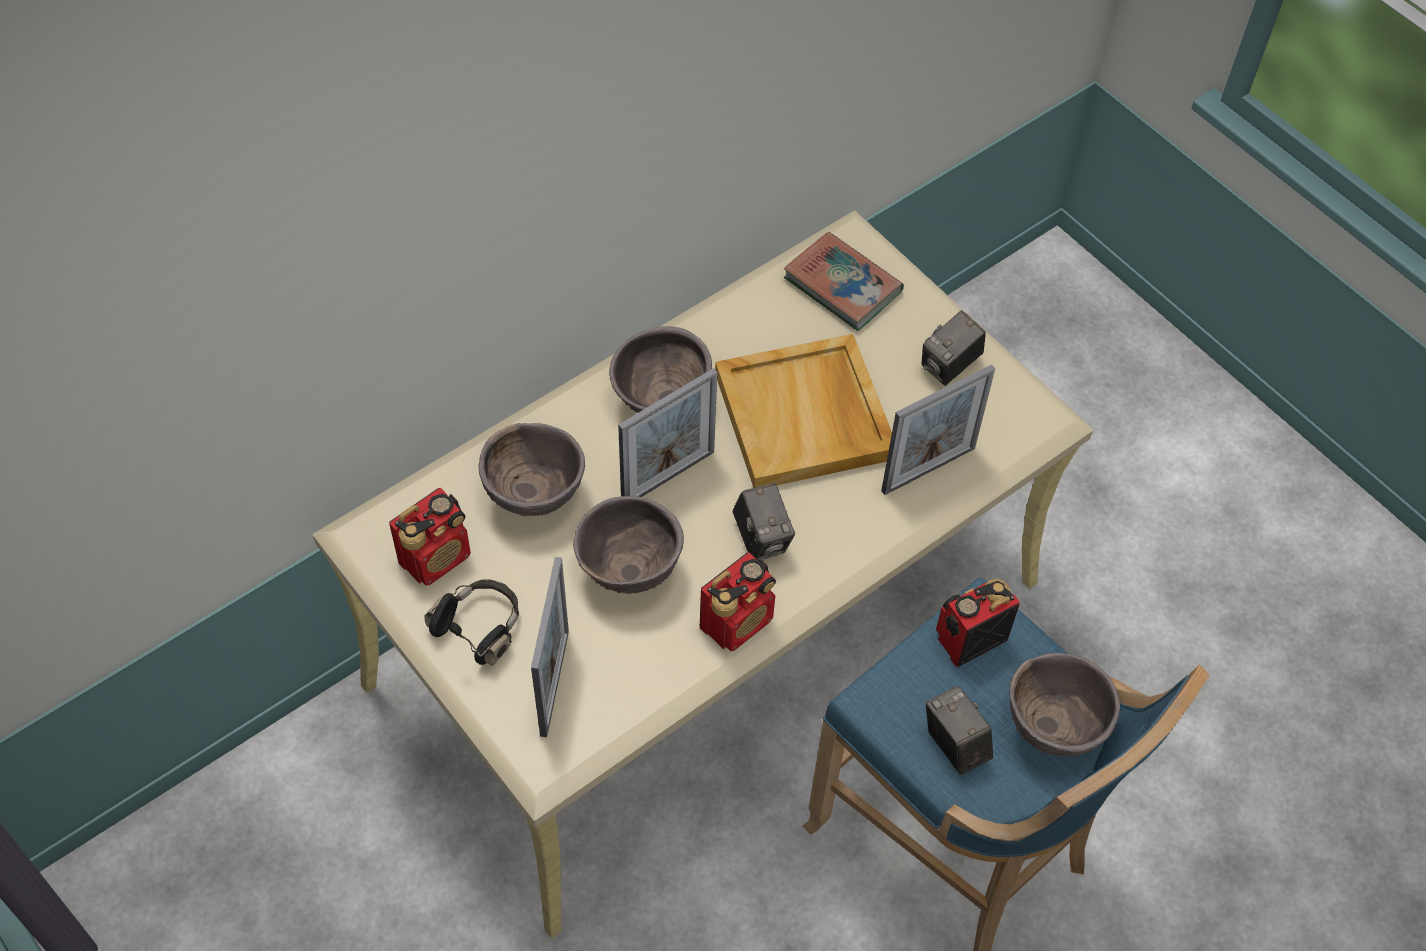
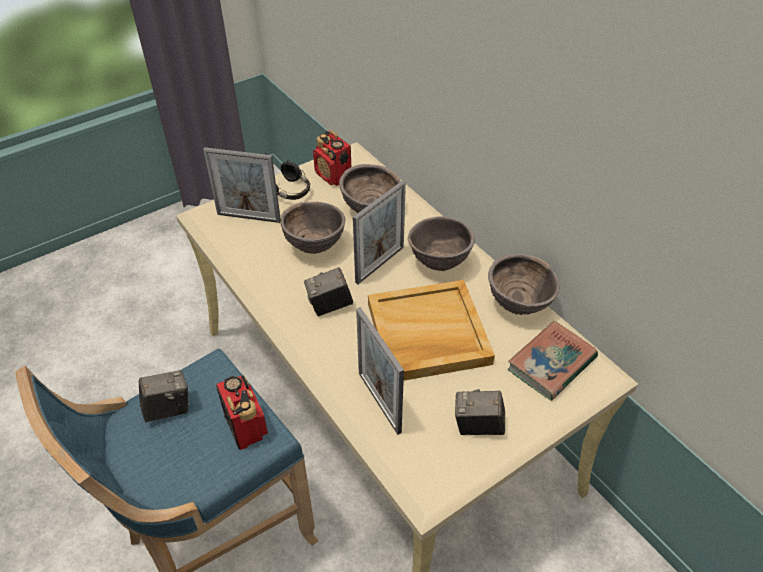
camera: 95 degrees right, 10 degrees down
(668, 477) = (380, 264): picture frame -> picture frame turned 105 degrees counterclockwise
(737, 622) = (271, 291): radio -> none
(949, 366) = (478, 426): camera -> camera turned 45 degrees counterclockwise
(1053, 728) = (163, 471): brown bowl -> brown bowl (518, 305)

